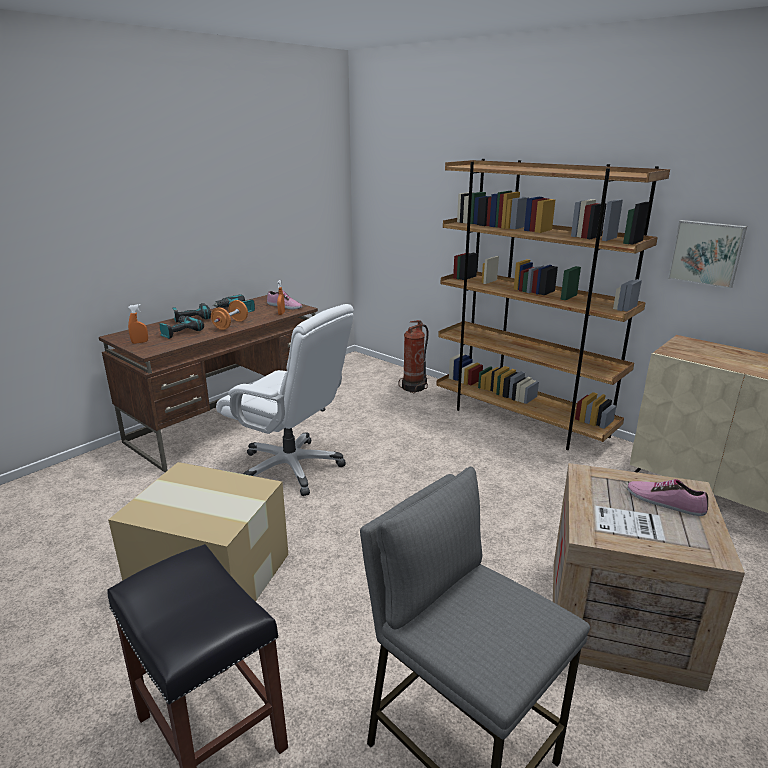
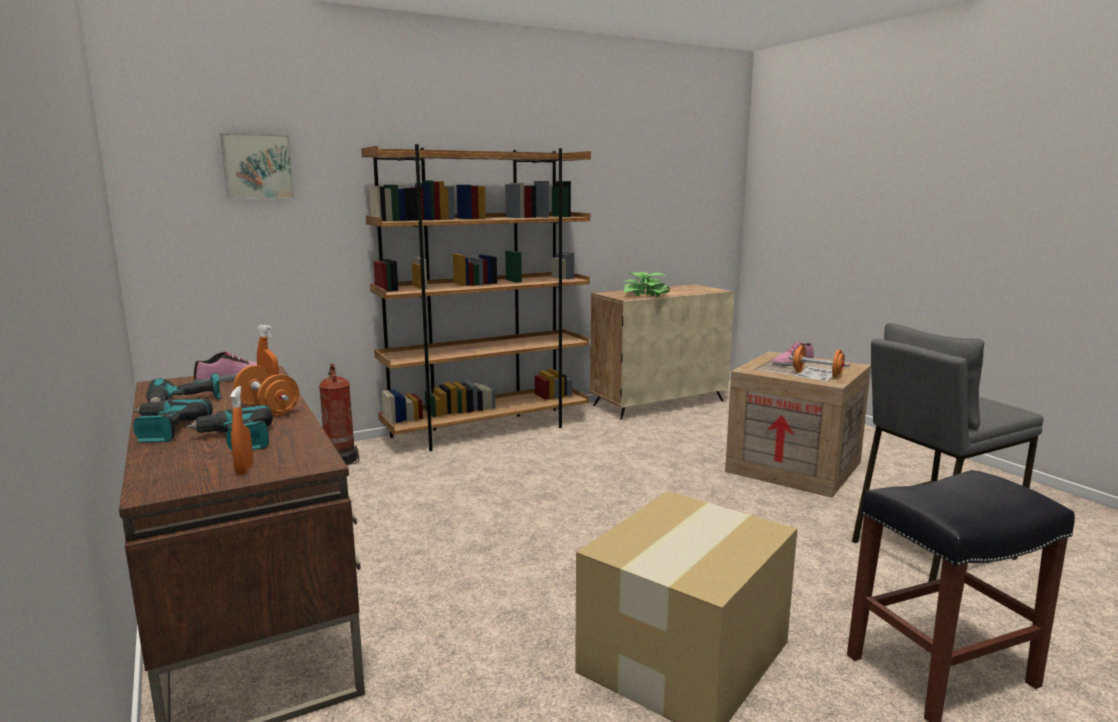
camera: 70 degrees left, 10 degrees down
(291, 468) = (465, 569): white office chair -> none
(619, 522) = (817, 374): none -> orange dumbbell
(706, 253) = (595, 220): picture -> picture (258, 167)
(714, 357) = (645, 294): none -> potted plant

